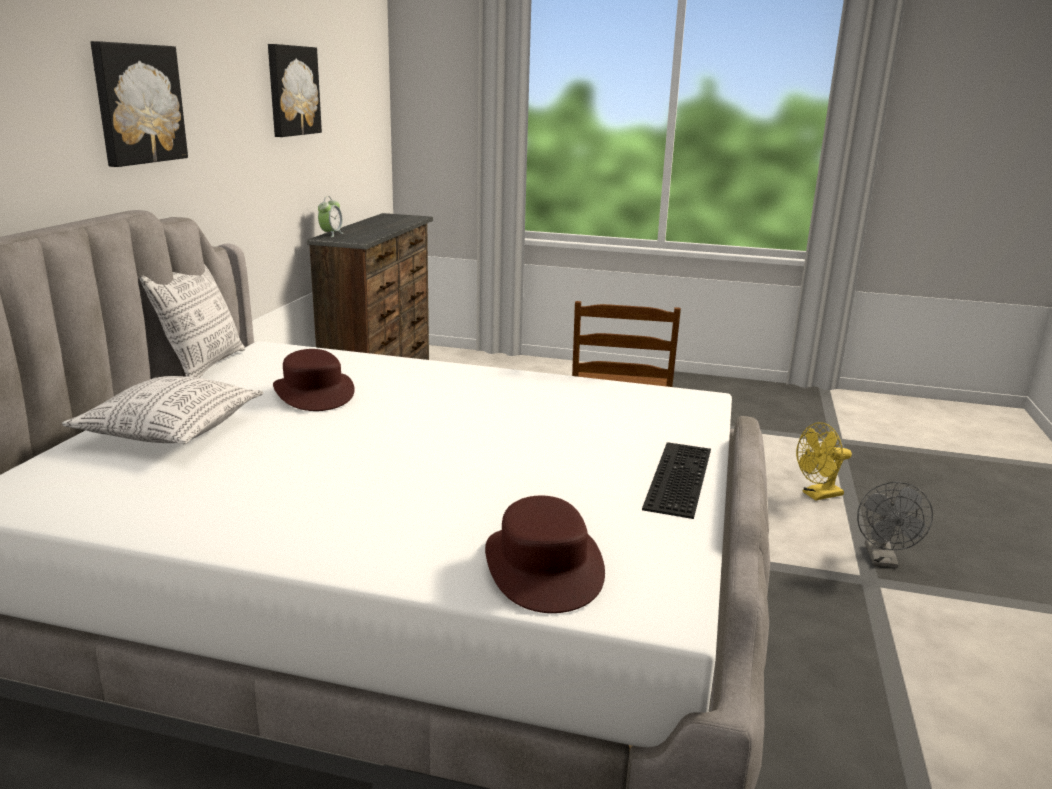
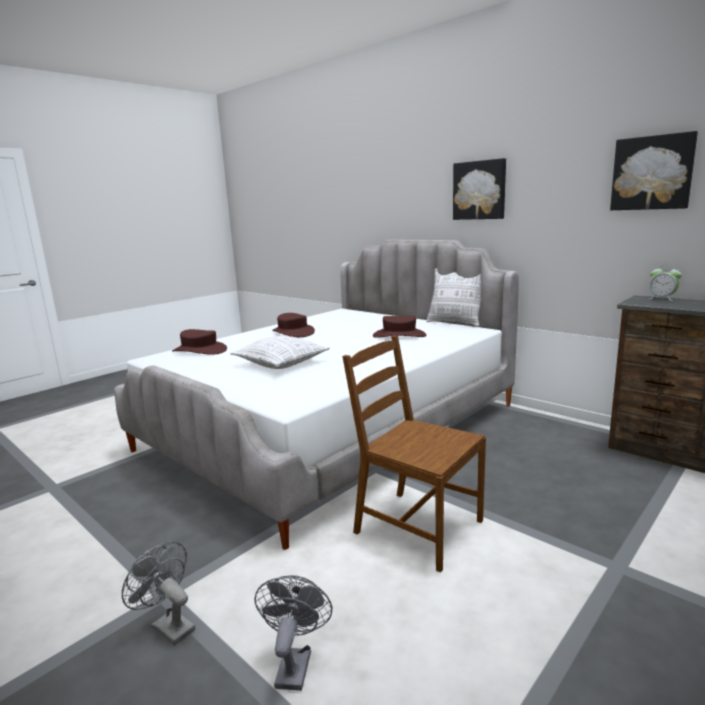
camera: 120 degrees right, 5 degrees down
(171, 430) = (375, 321): pillow -> pillow (281, 363)
(308, 497) = (293, 332): none -> brown hat
(676, 476) = (213, 377): keyboard -> none
(818, 495) = (294, 663): yellow fan -> grey fan

